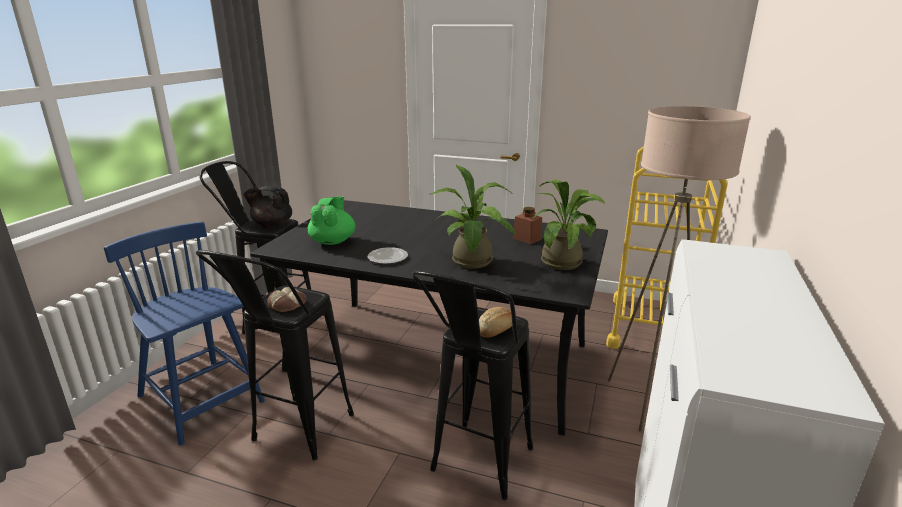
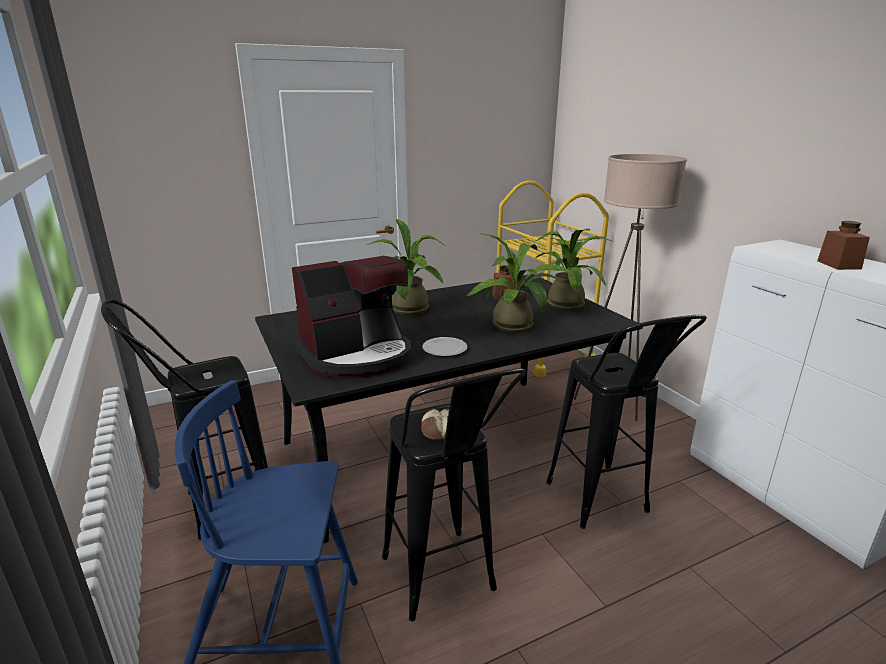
camera: 45 degrees left, 0 degrees up
(272, 225) = (215, 371): black teapot -> none
(333, 241) = (357, 355): green teapot -> coffee machine
(431, 226) = (410, 311): none -> potted plant
(496, 330) = (624, 367): bread -> none
(730, 293) = (838, 265): none -> brown jar

